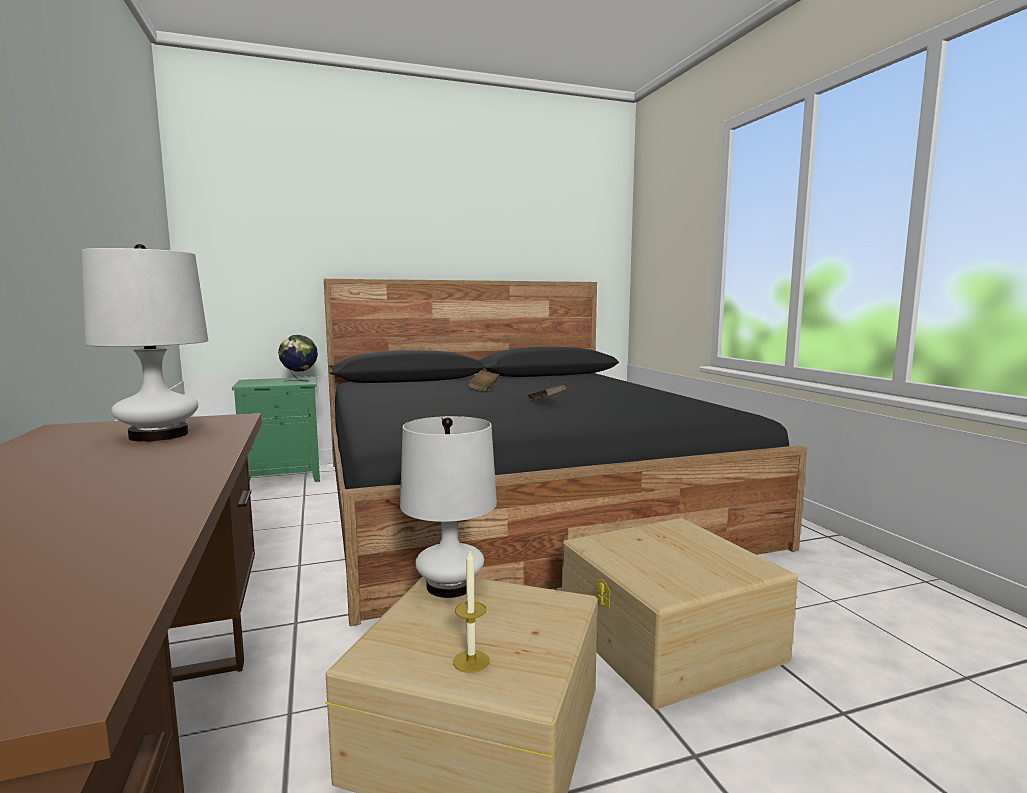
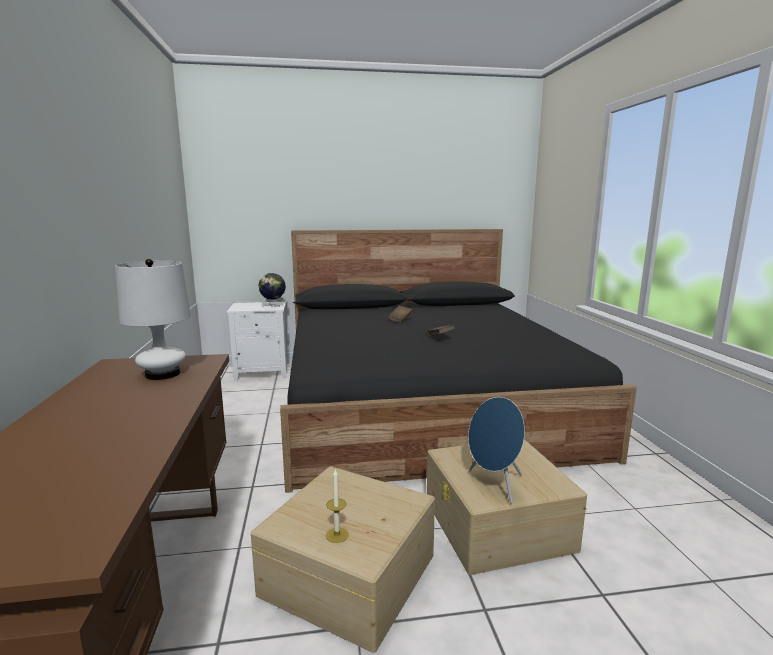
camera: 10 degrees right, 5 degrees up
(284, 476) = (263, 372): green nightstand -> white nightstand
(450, 586) = (340, 479): white table lamp -> none
(674, 574) = (495, 485): none -> blue speaker

